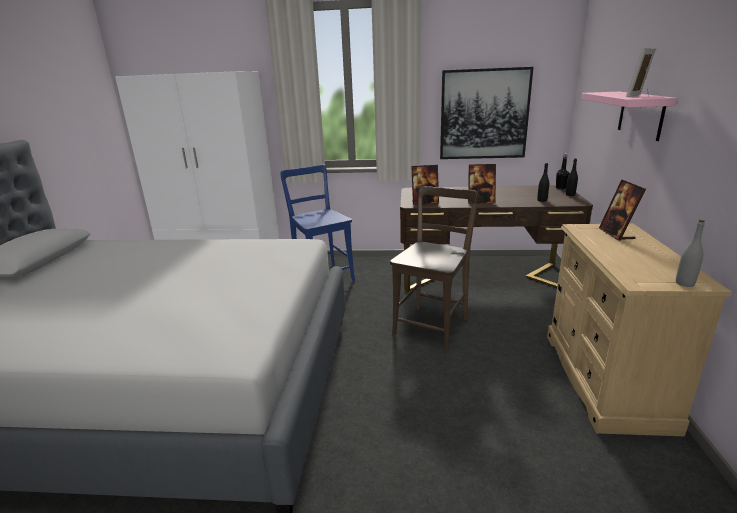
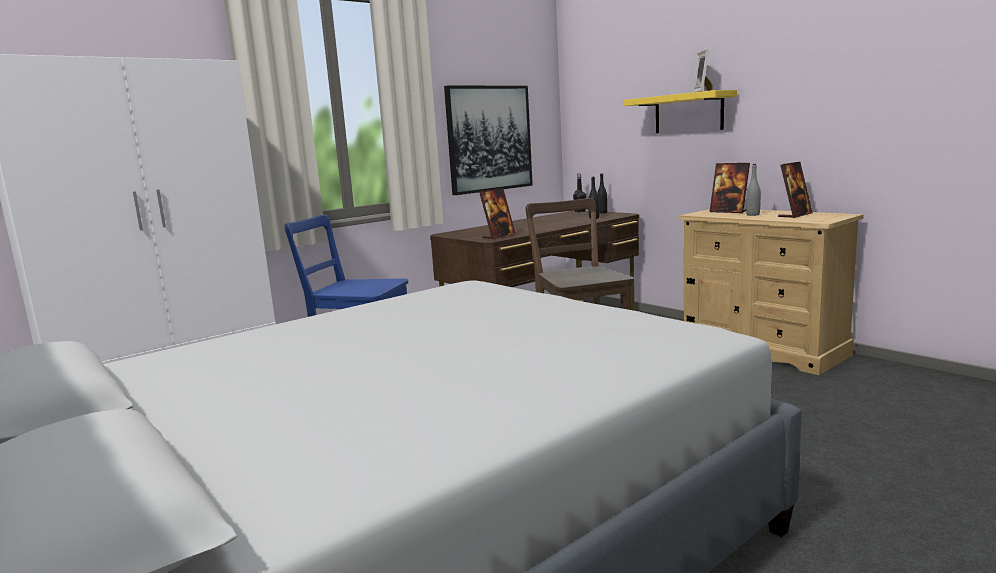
camera: 45 degrees left, 10 degrees down
(480, 202) = (549, 227): picture frame -> picture frame (795, 215)
(641, 114) = (688, 113): pink shelf -> yellow shelf
(684, 283) = (838, 216): grey bottle -> grey bottle (753, 215)

